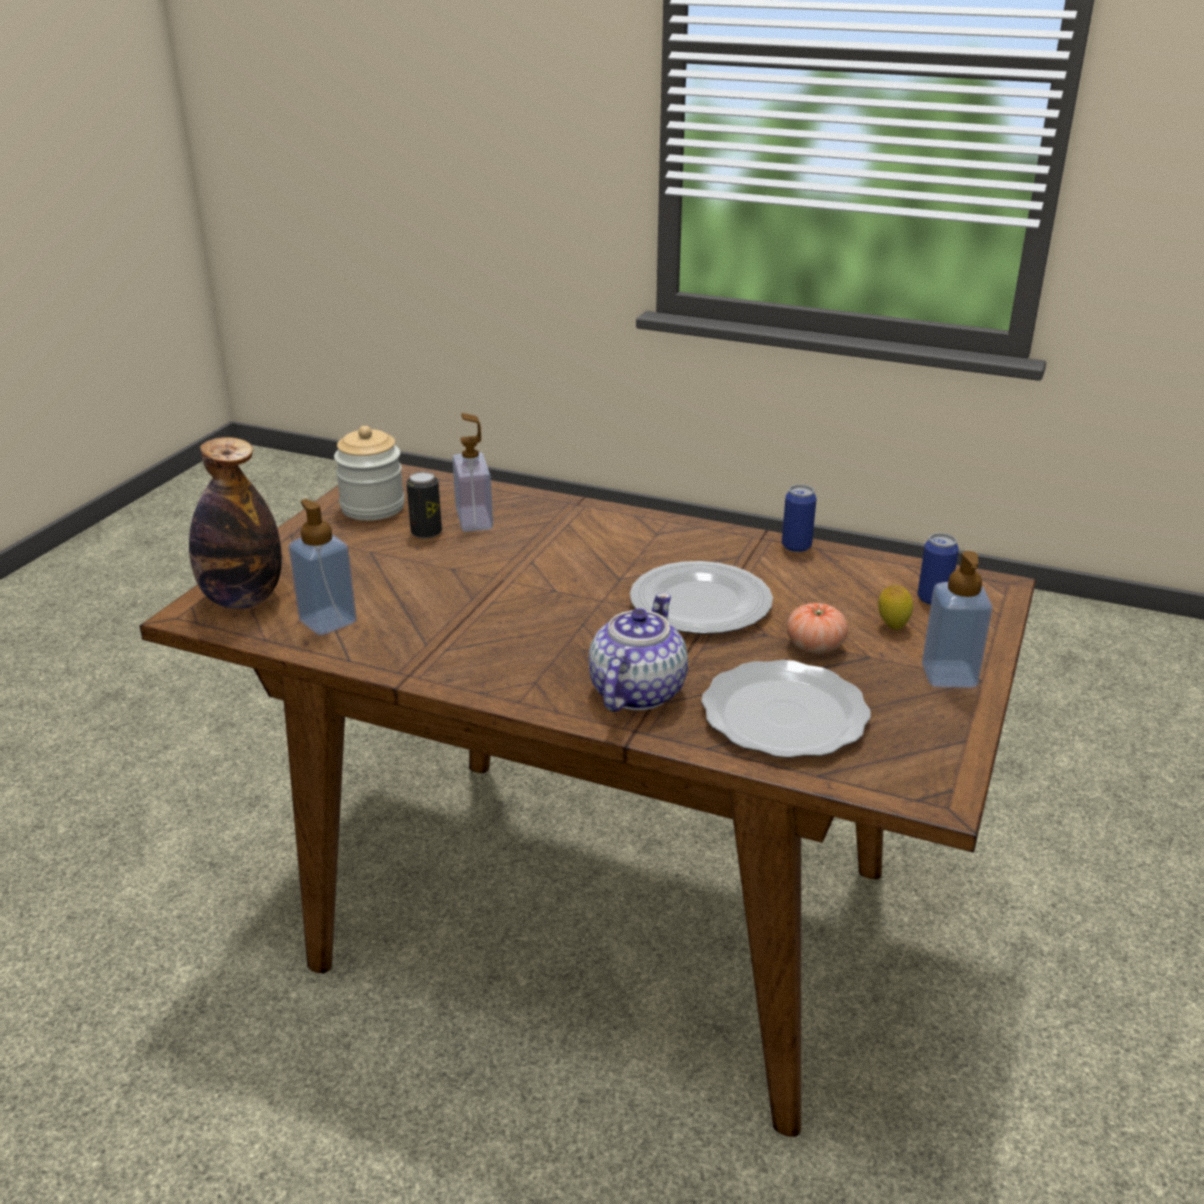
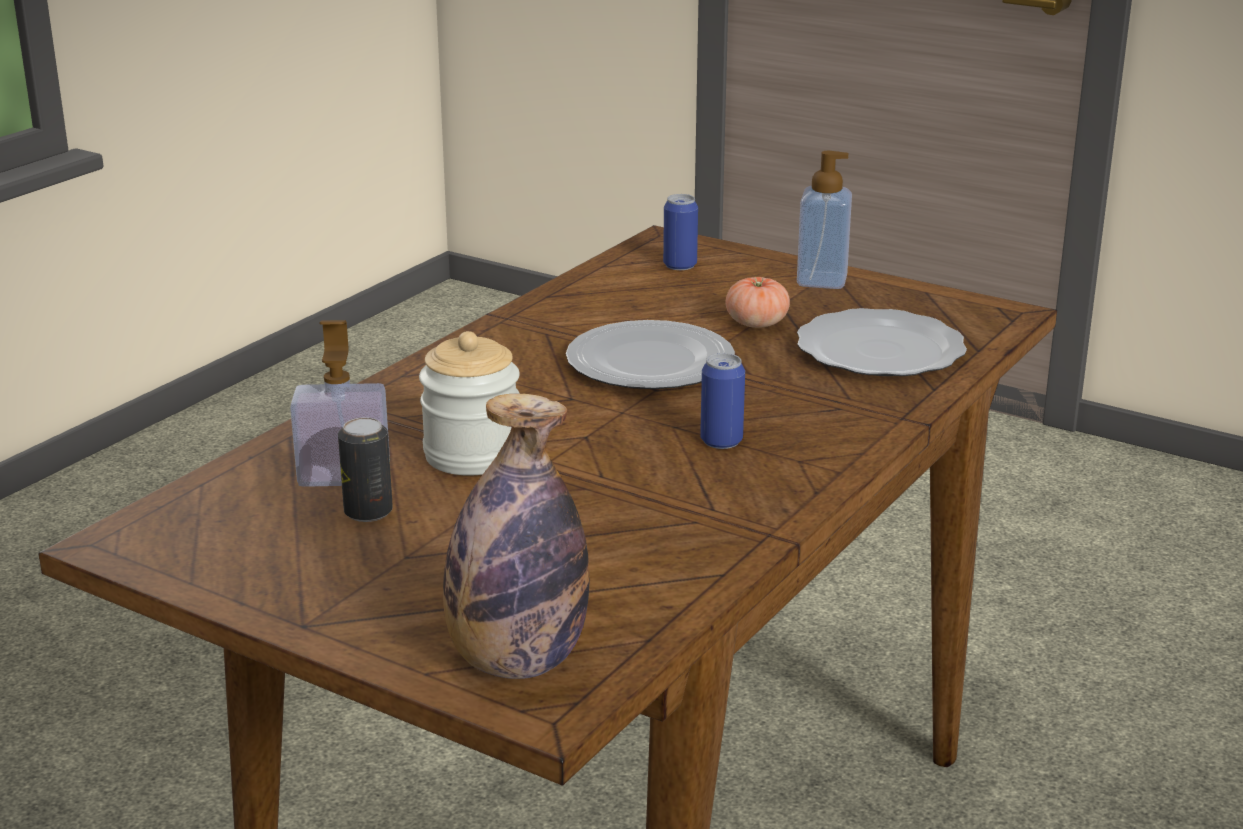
camera: 80 degrees left, 5 degrees down
(328, 621) = (613, 589): soap dispenser -> none
(372, 507) = (248, 553): jar -> jar (472, 455)
(635, 692) = (830, 411): teapot -> none
(796, 546) = (538, 304): can -> can (721, 441)
(892, 626) = (728, 288): lemon -> none

